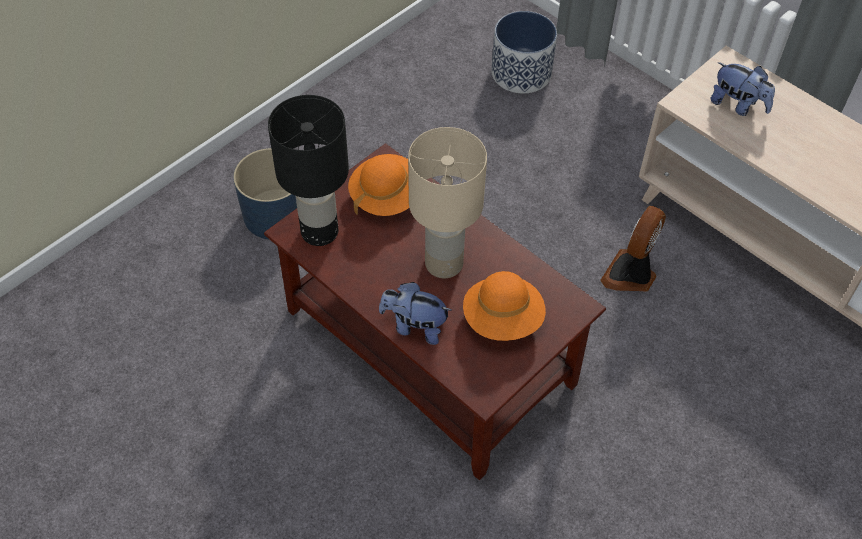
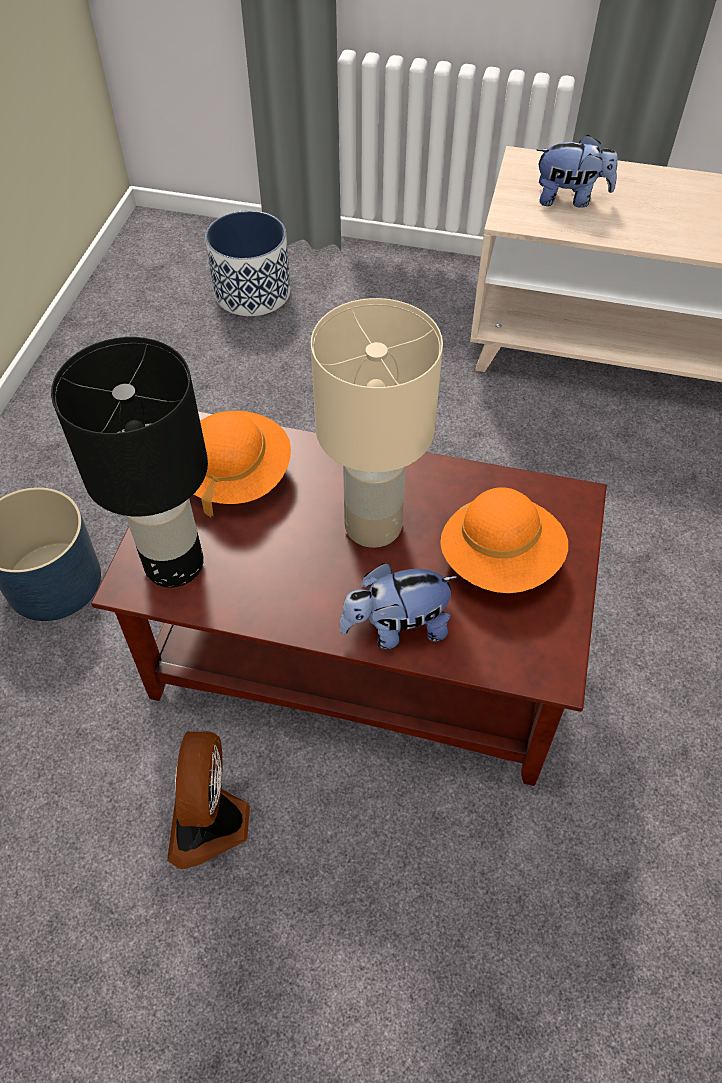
camera: 30 degrees left, 0 degrees up
(631, 275) = (523, 454): fan -> fan (211, 822)

